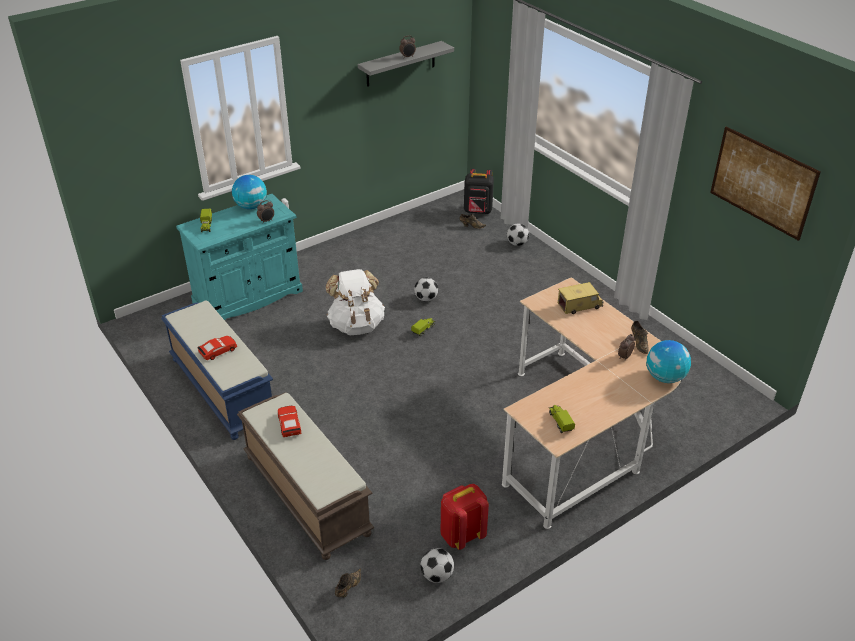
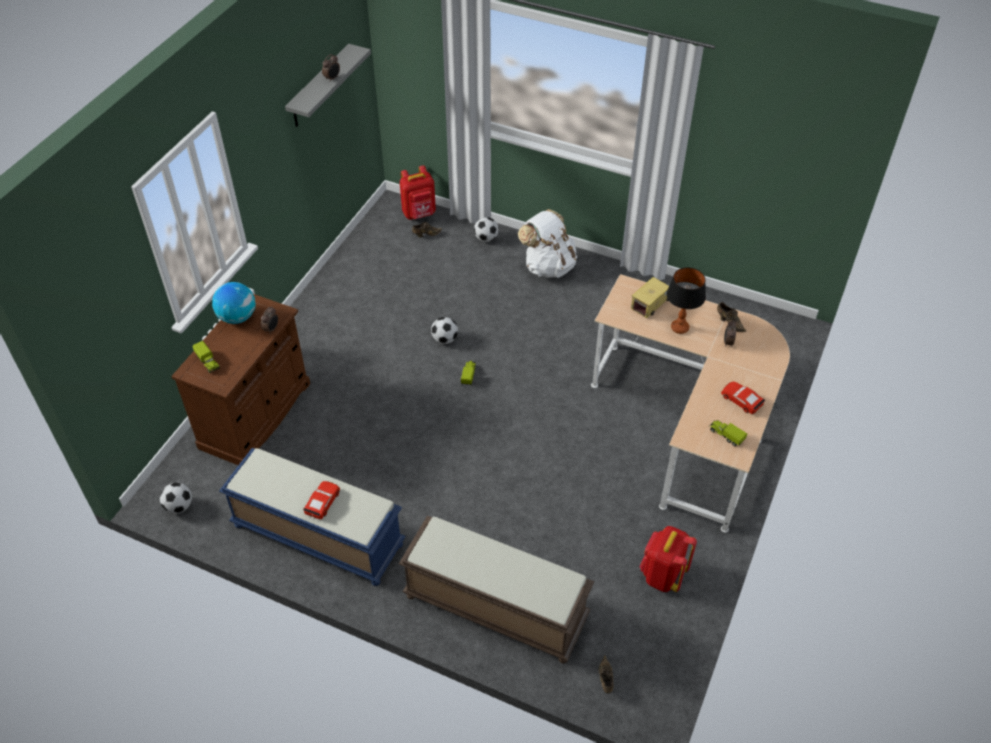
camera: 30 degrees left, 10 degrees up
(248, 297) = (256, 415): turquoise cabinet -> brown cabinet
(289, 424) = (466, 550): red toy car -> red toy car (741, 400)
(356, 324) = (397, 399): white backpack -> white backpack (548, 266)
(437, 575) = (670, 625): football -> football (179, 506)
(478, 211) = (419, 214): black backpack -> red backpack
(589, 331) = (679, 328): none -> table lamp
(665, 377) = (775, 349): globe -> none
(762, 182) = (789, 129): picture -> none

